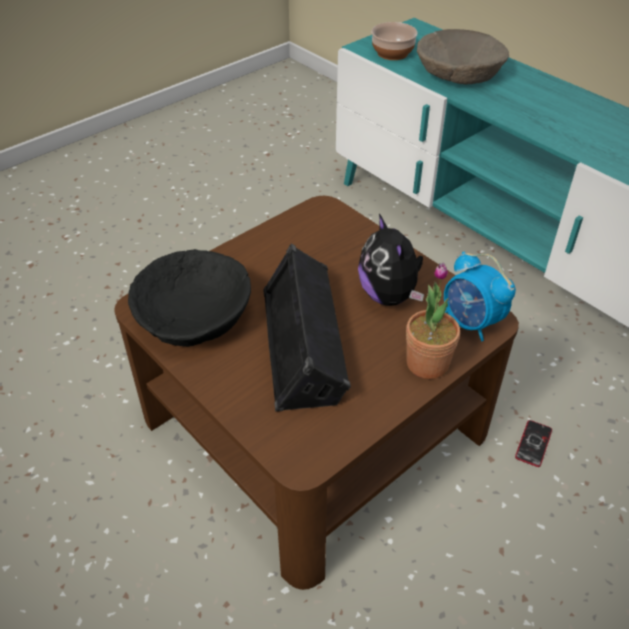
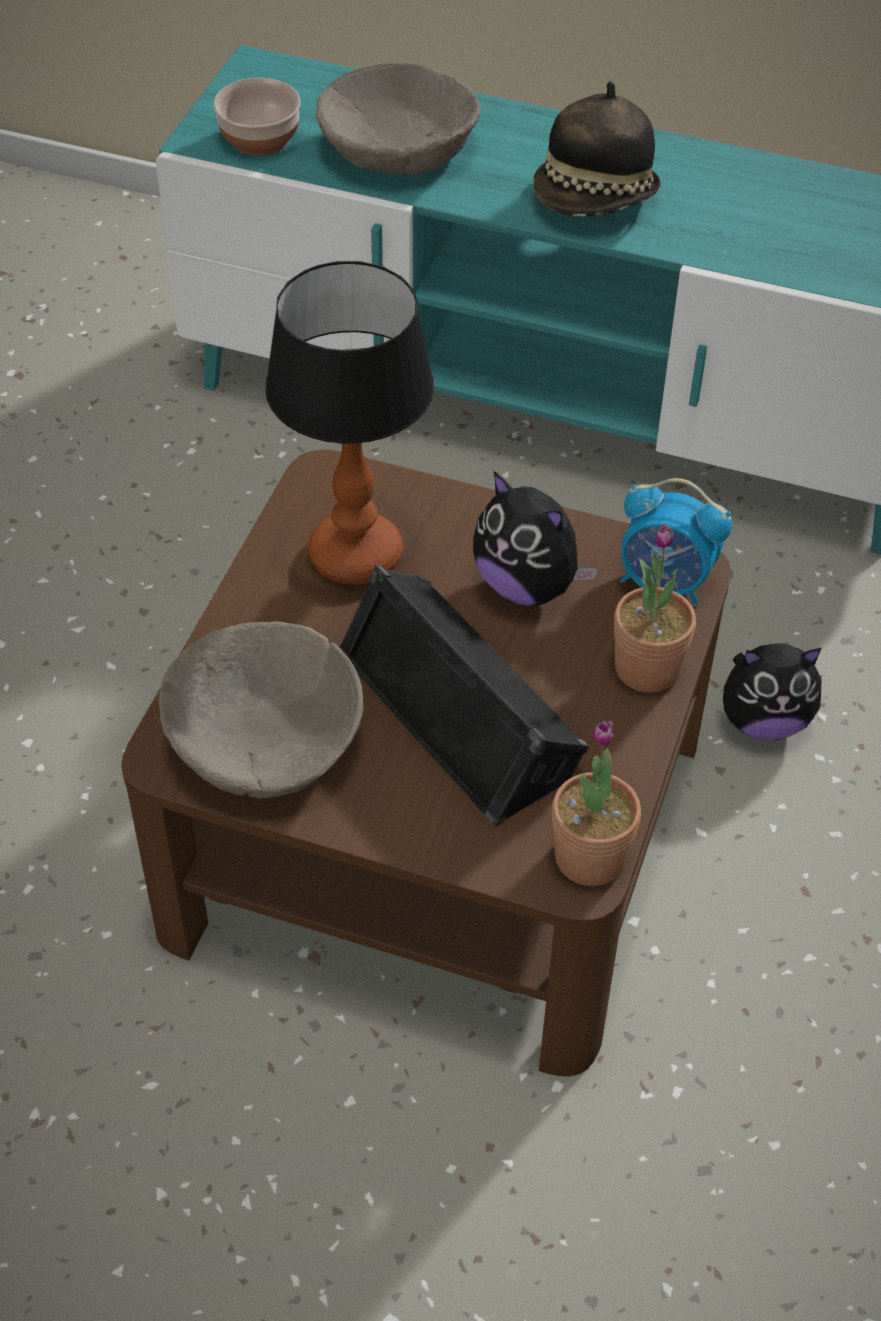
camera: 30 degrees left, 5 degrees up
(194, 315) = (264, 737): black bowl -> beige bowl
(311, 248) = (357, 555): none -> table lamp
(316, 453) = (590, 857): none -> potted plant
(533, 444) = (764, 721): phone -> plush toy
(550, 120) = (595, 200): none -> hat

